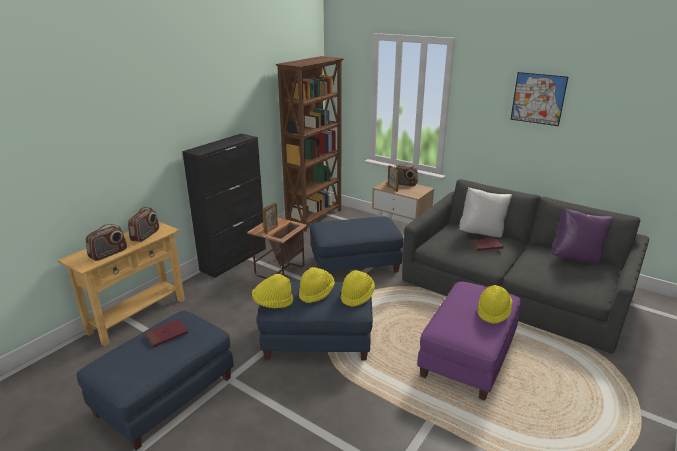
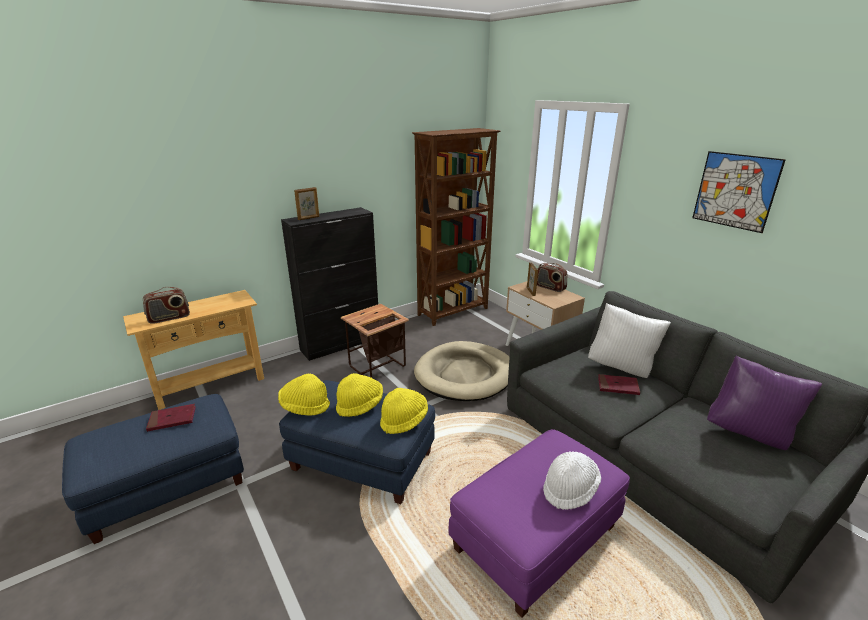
camera: 20 degrees right, 0 degrees up
(145, 235) = (220, 304): radio -> none
(271, 229) = (366, 318): picture frame -> picture frame (309, 218)
(355, 264) = (465, 374): blue ottoman -> beige dog bed
(493, 312) = (569, 489): yellow hat -> white hat

